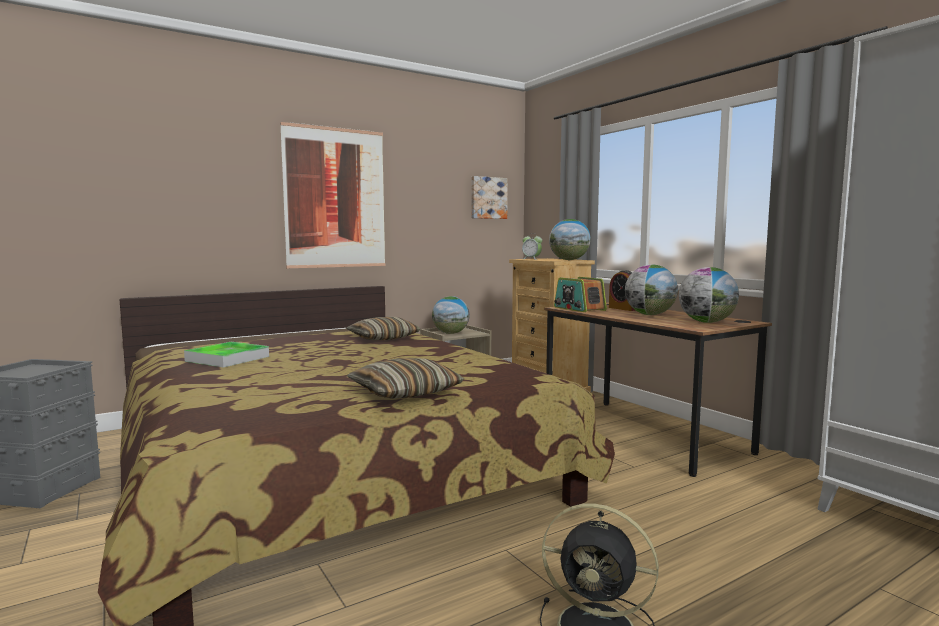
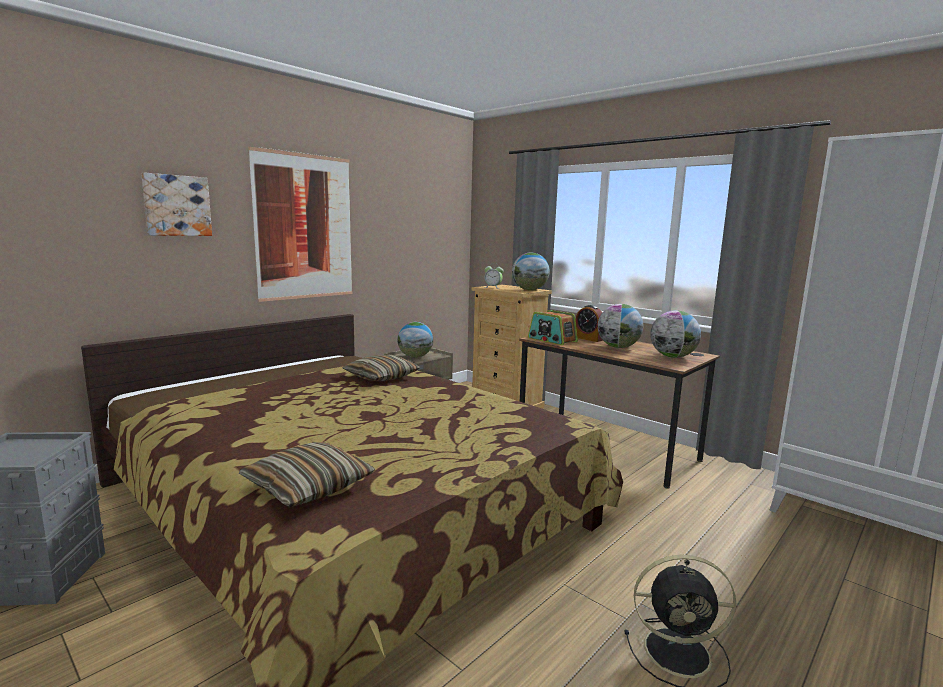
camera: 15 degrees left, 5 degrees up
(227, 359) = (248, 417): tray -> none
(405, 392) = (474, 455): pillow -> pillow (308, 486)
(488, 198) = (441, 224): picture -> picture (177, 205)

